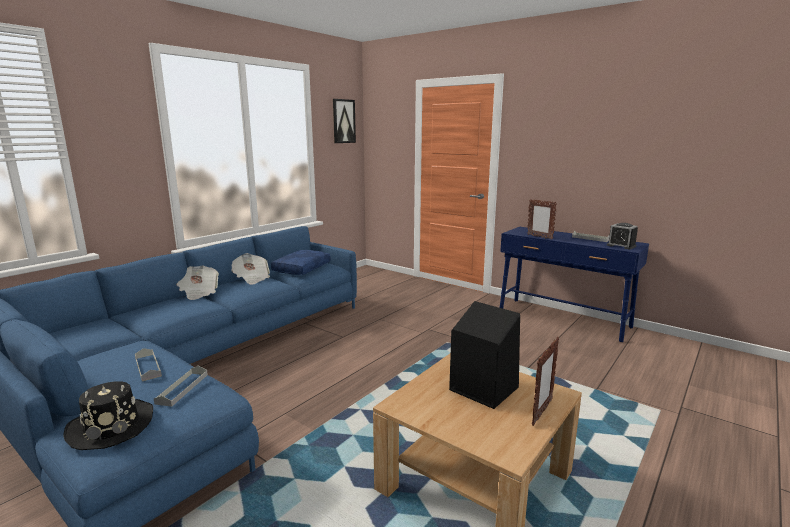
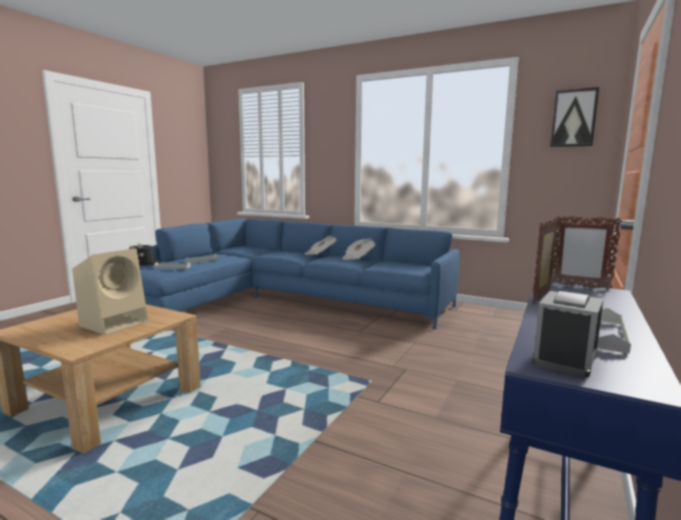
camera: 80 degrees right, 5 degrees down
(301, 268) = (399, 265): blue pillow -> none
(482, 388) = (115, 323): black speaker -> beige speaker
(541, 412) = (55, 341): picture frame -> picture frame (578, 286)

